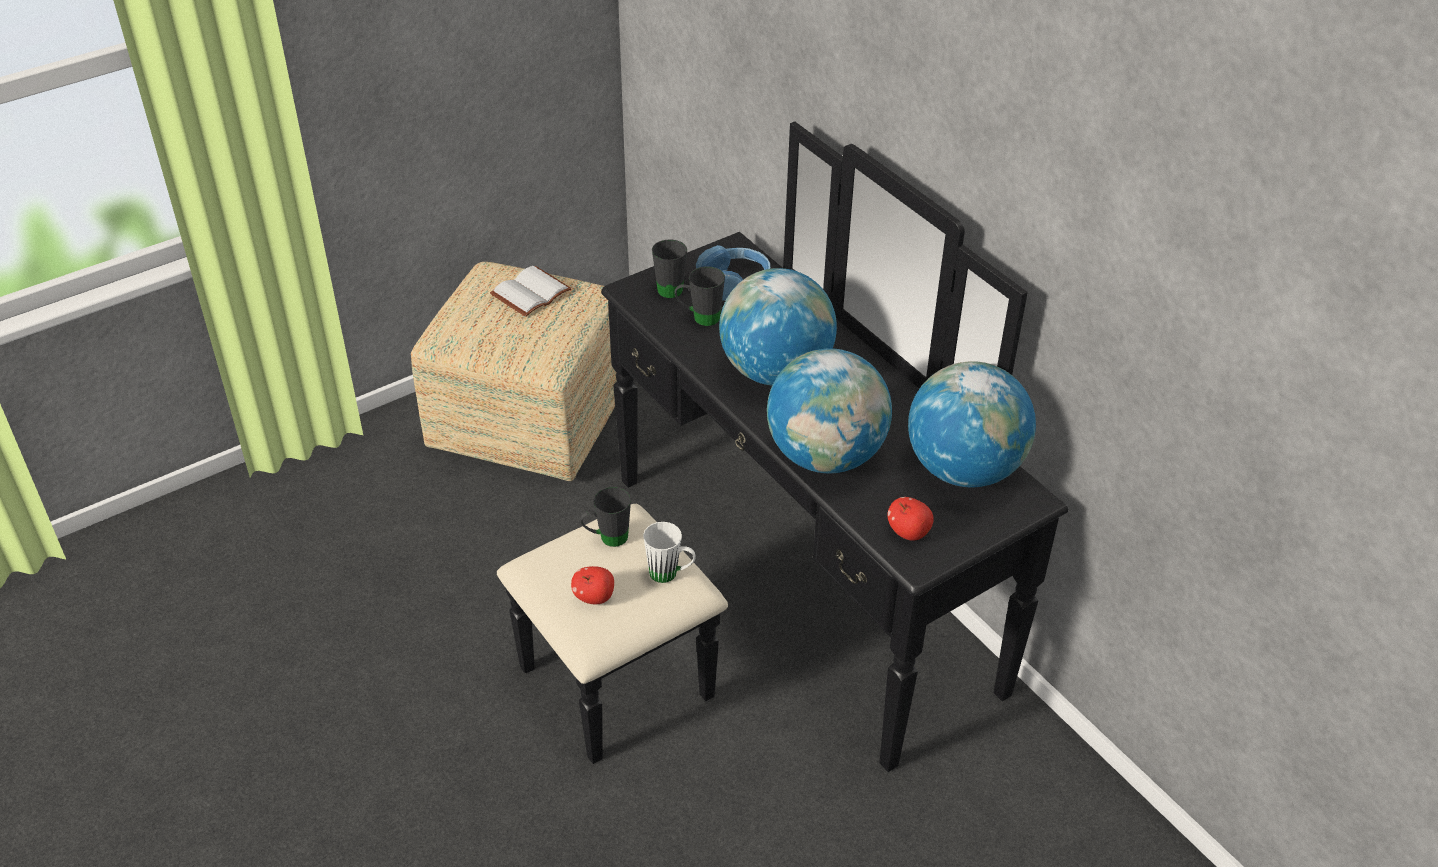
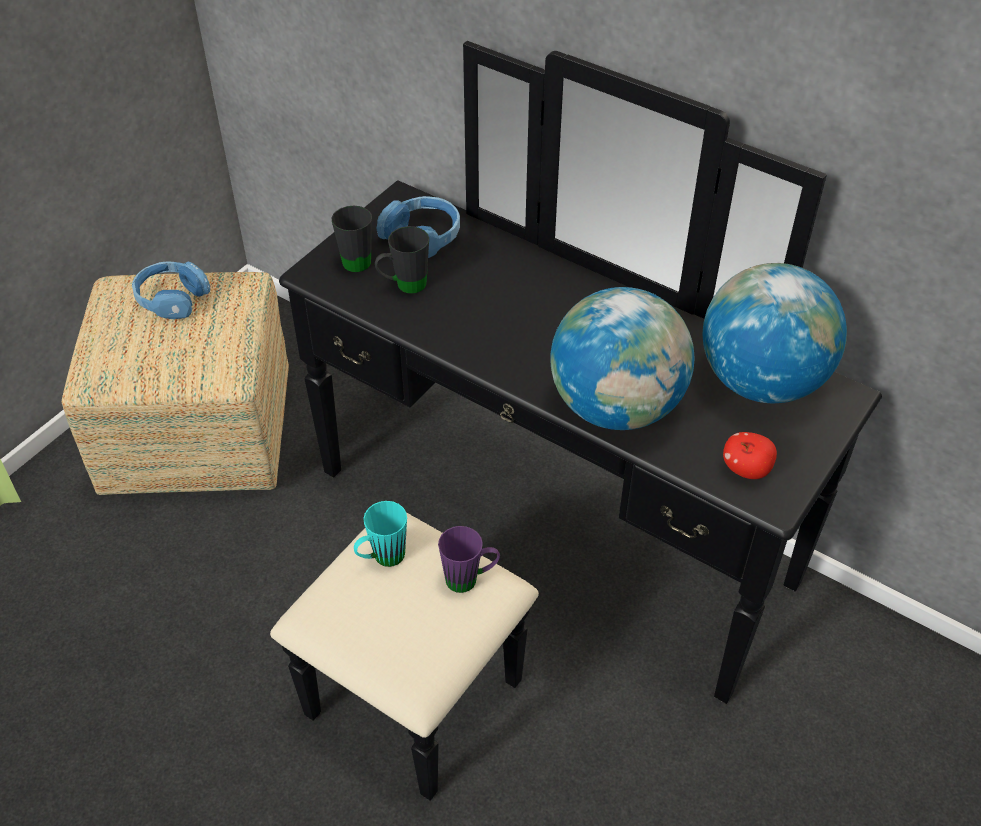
camera: 20 degrees left, 5 degrees up
(530, 292) = (172, 298): white book -> blue headphones
(594, 597) = (400, 633): apple -> none
(607, 538) = (382, 558): black mug -> turquoise mug
(670, 574) = (470, 579): white mug -> purple mug
(775, 371) = (514, 325): globe -> none

